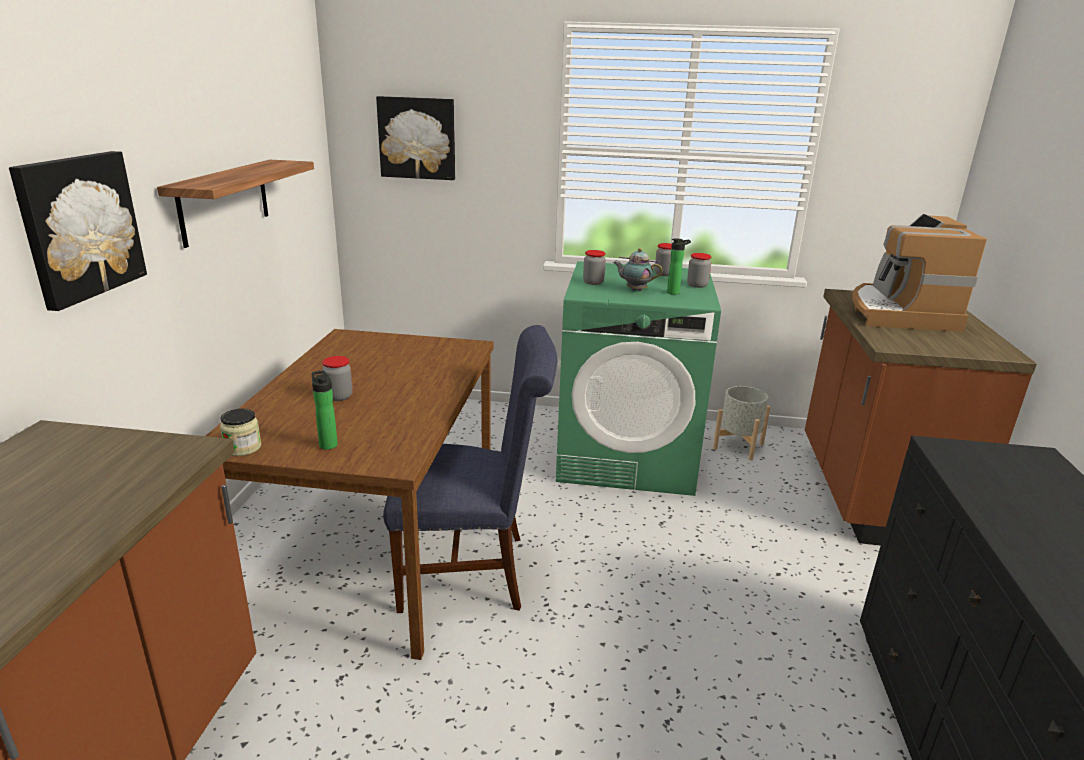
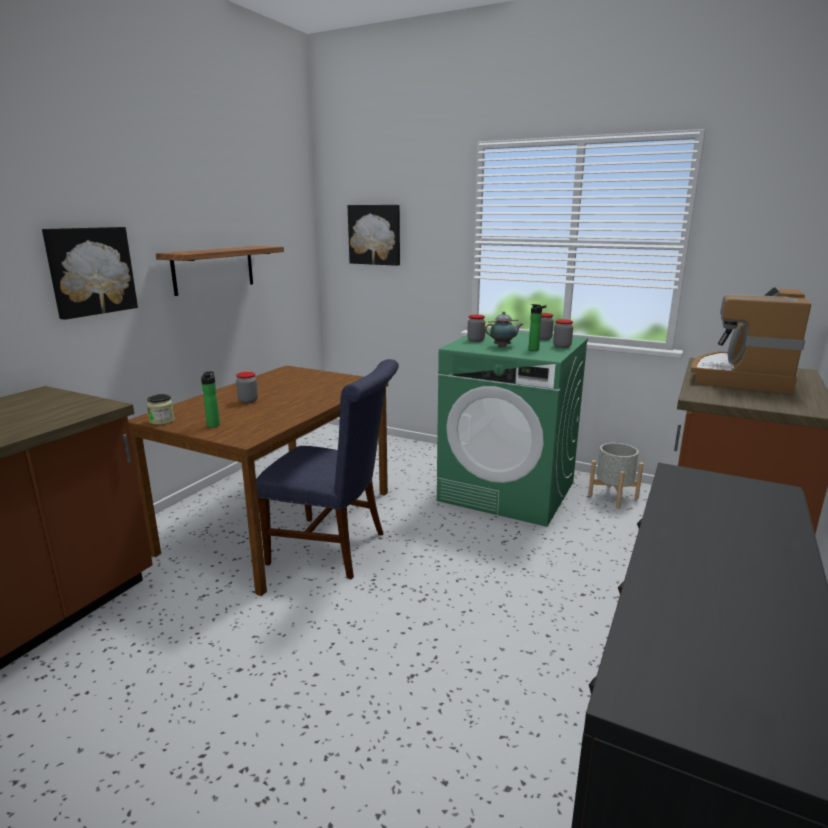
camera: 20 degrees right, 5 degrees down
(634, 290) = (503, 346): teapot -> teapot turned 120 degrees clockwise

